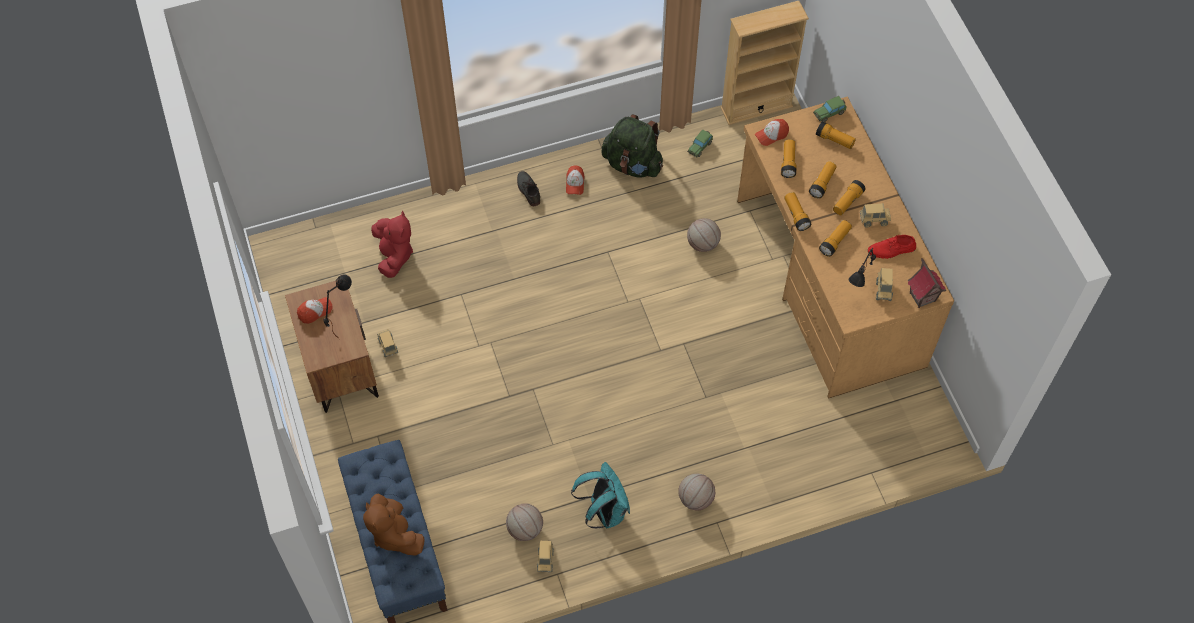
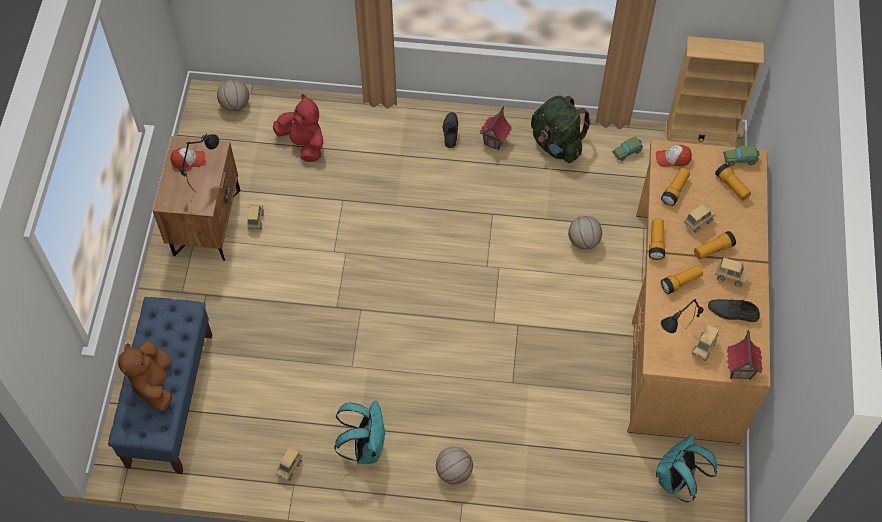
camera: 25 degrees right, 0 degrees up
(394, 255) = (303, 143): red plush toy -> red plush toy turned 60 degrees counterclockwise
(525, 529) = (287, 432): basketball -> basketball (235, 104)
(575, 183) = (495, 141): cap -> toy house
(822, 183) = (697, 223): flashlight -> toy truck
(891, 250) = (733, 312): red shoe -> grey shoe
(891, 422) = (676, 480): none -> turquoise backpack

